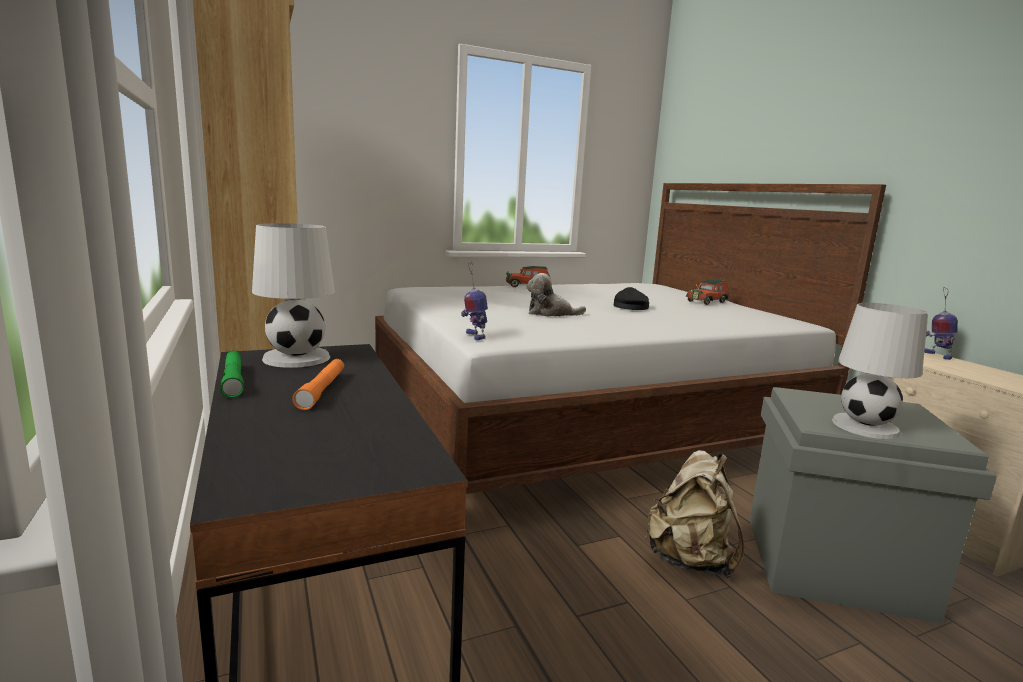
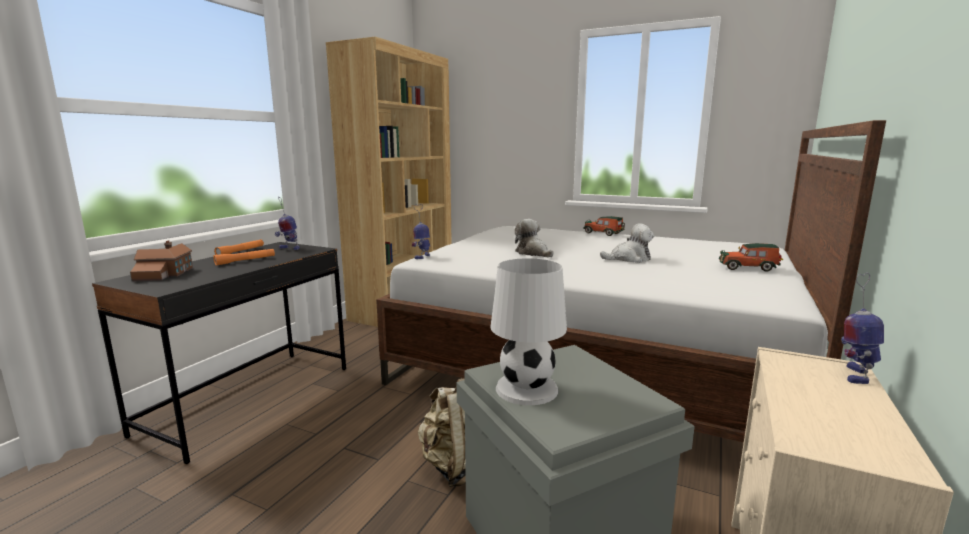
camera: 50 degrees right, 0 degrees up
(233, 380) = (241, 251): green flashlight -> orange flashlight
(282, 451) = (164, 274): none -> toy house
(297, 357) = (289, 248): white table lamp -> toy robot
(629, 306) = (629, 259): black cap -> plush toy

